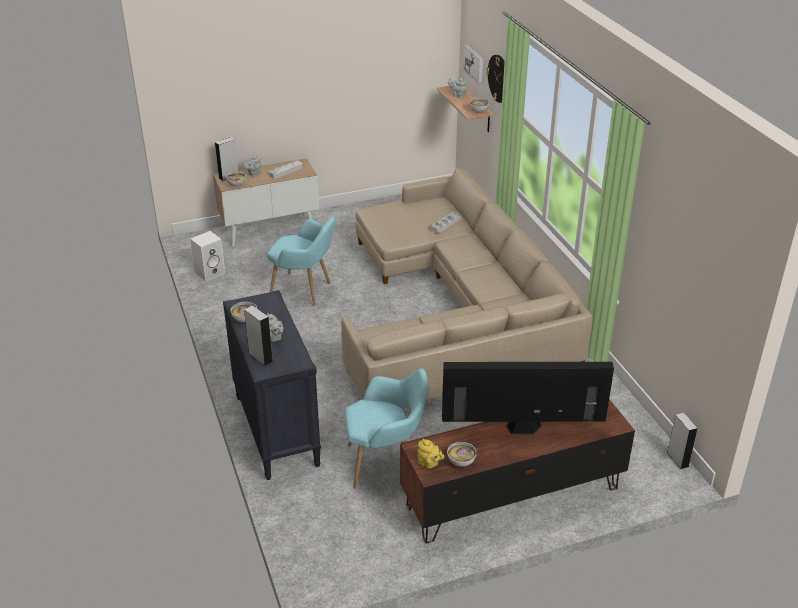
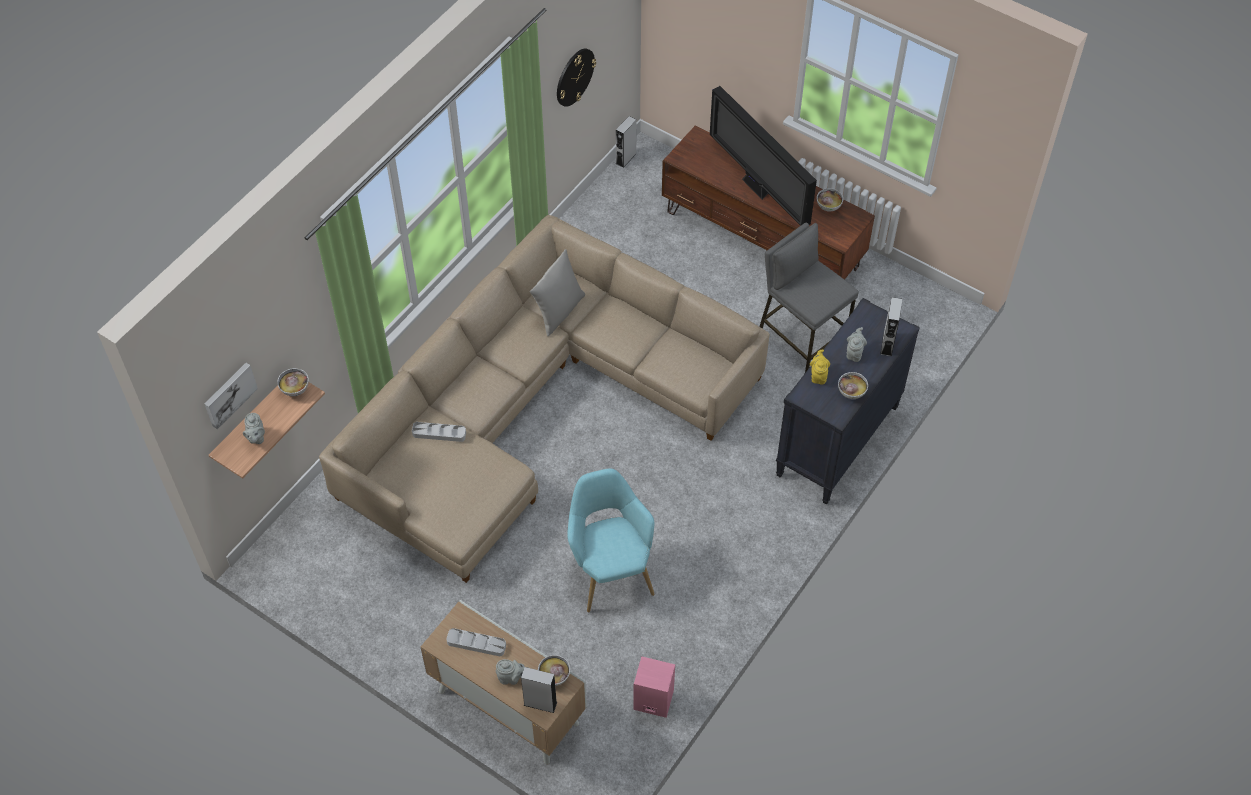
camera: 125 degrees left, 20 degrees up
(210, 272) = (652, 700): white speaker -> pink speaker
(386, 463) = (801, 338): turquoise armchair -> grey stool
(429, 463) = (848, 224): yellow teapot -> yellow teapot (818, 375)
(499, 78) = (288, 327): wall clock -> wall clock (574, 77)
(500, 302) = (558, 311): none -> grey pillow

